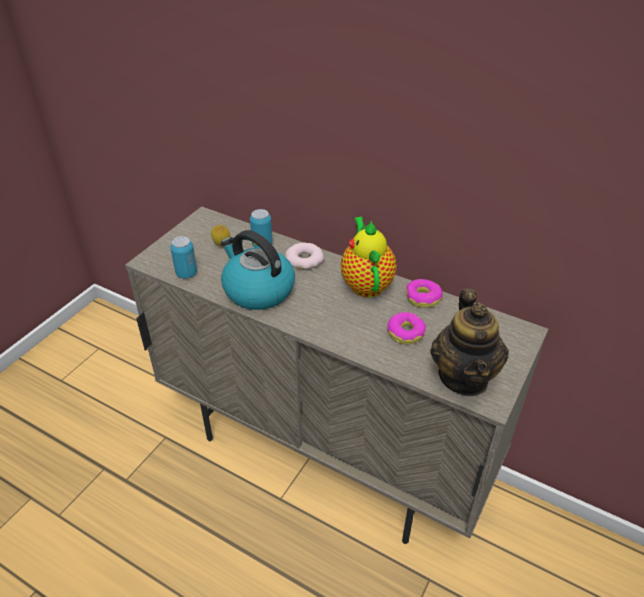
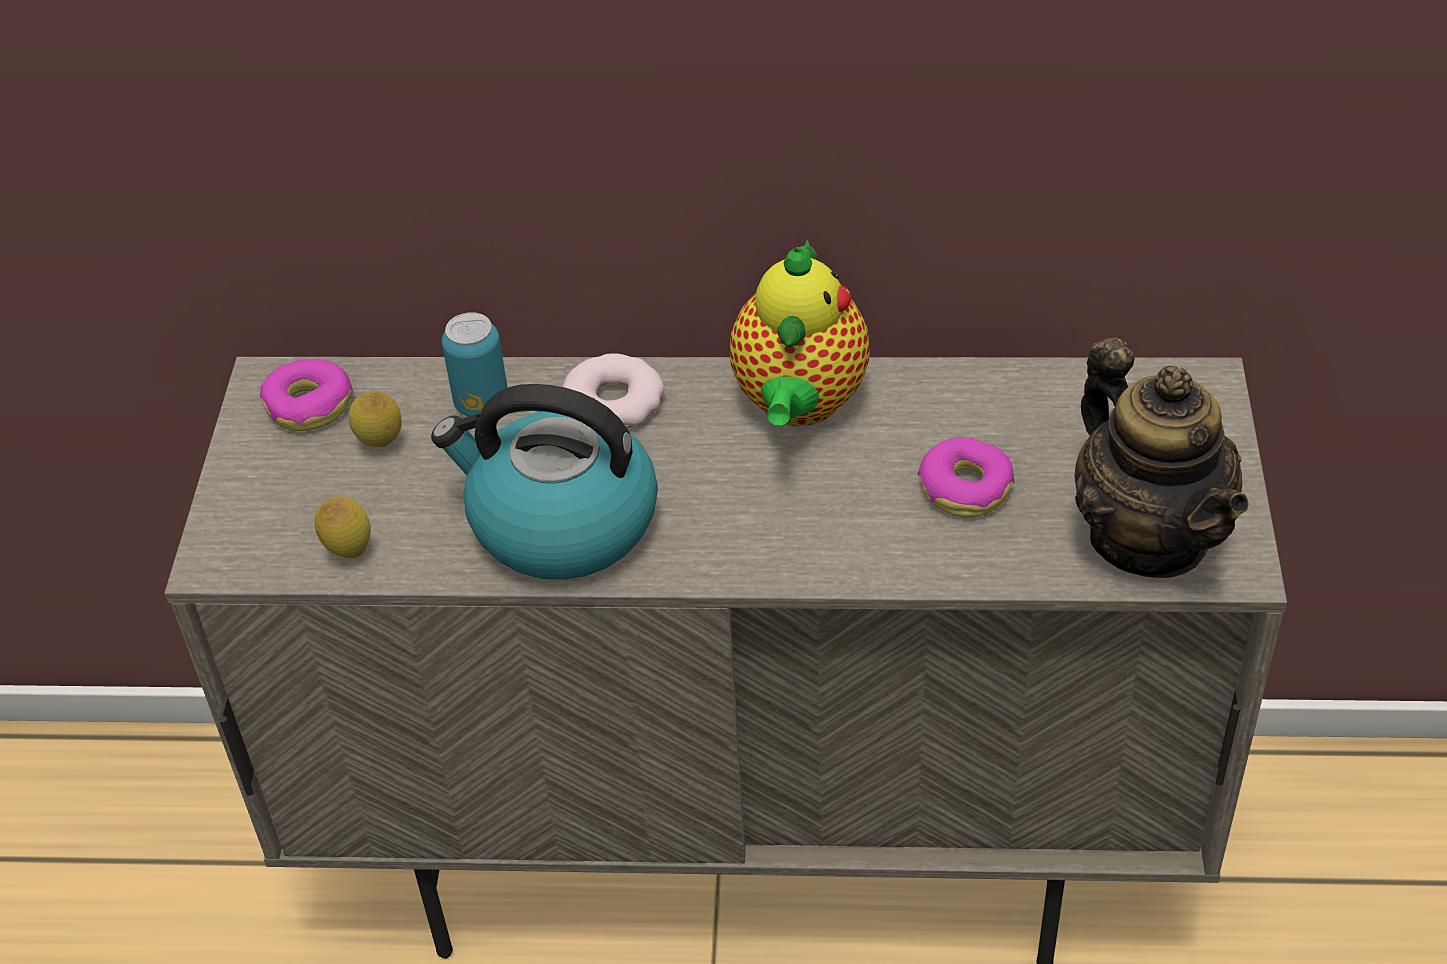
camera: 25 degrees left, 5 degrees up
(186, 273) = (349, 552): can -> lemon
(366, 283) = (798, 404): teapot -> teapot turned 135 degrees counterclockwise
(423, 298) = (946, 390): donut -> donut (309, 405)

